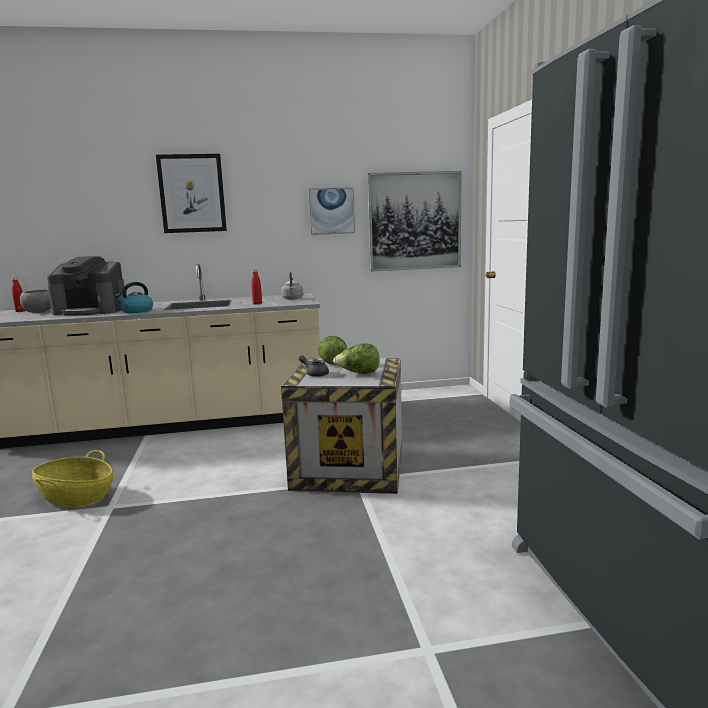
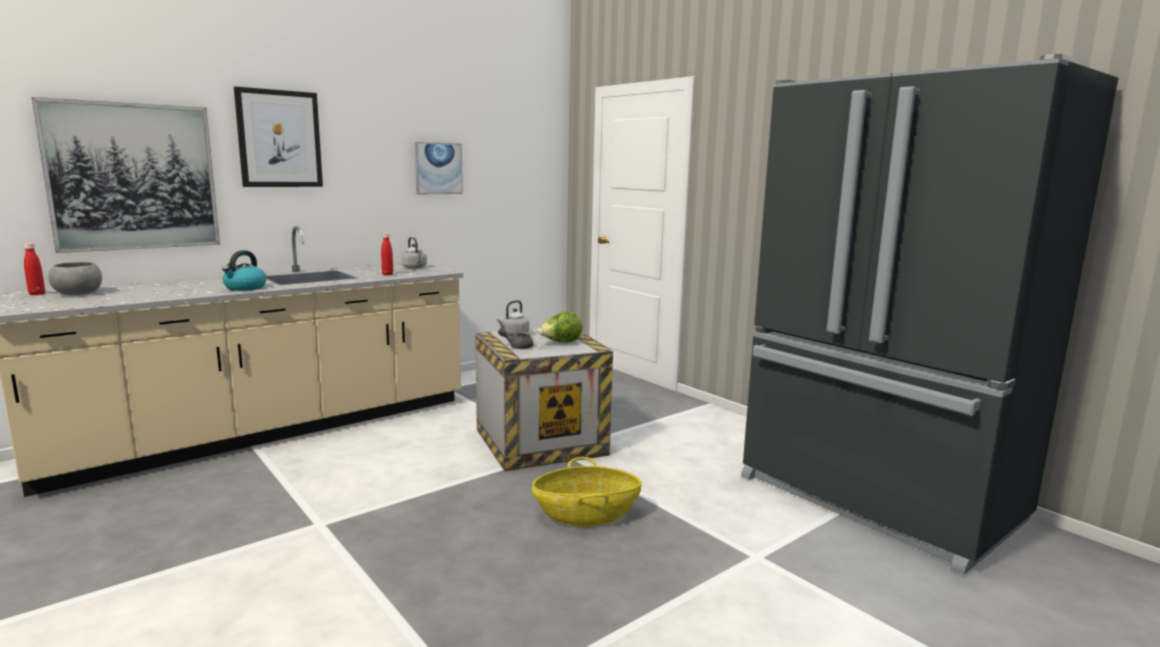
camera: 30 degrees left, 0 degrees up
(76, 497) = (256, 524): basket -> basket (586, 514)
(91, 311) = (168, 290): coffee machine -> none
(331, 363) = (513, 335): lettuce -> grey kettle
(414, 221) = (518, 183): picture -> picture (133, 177)

